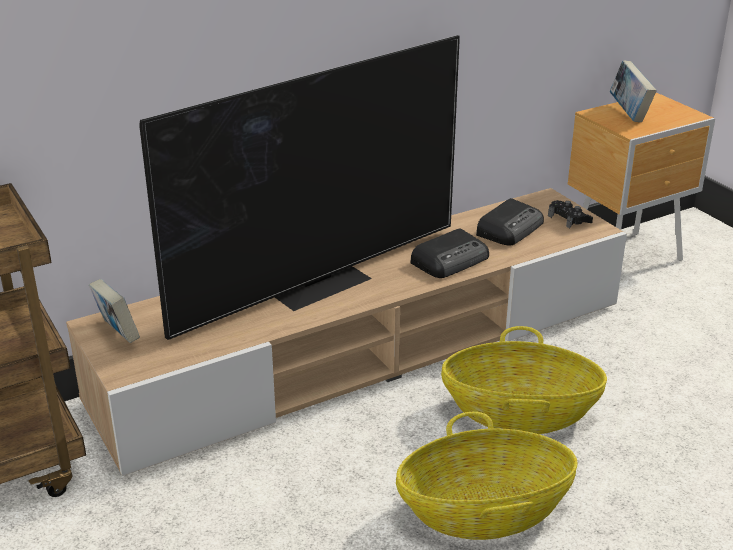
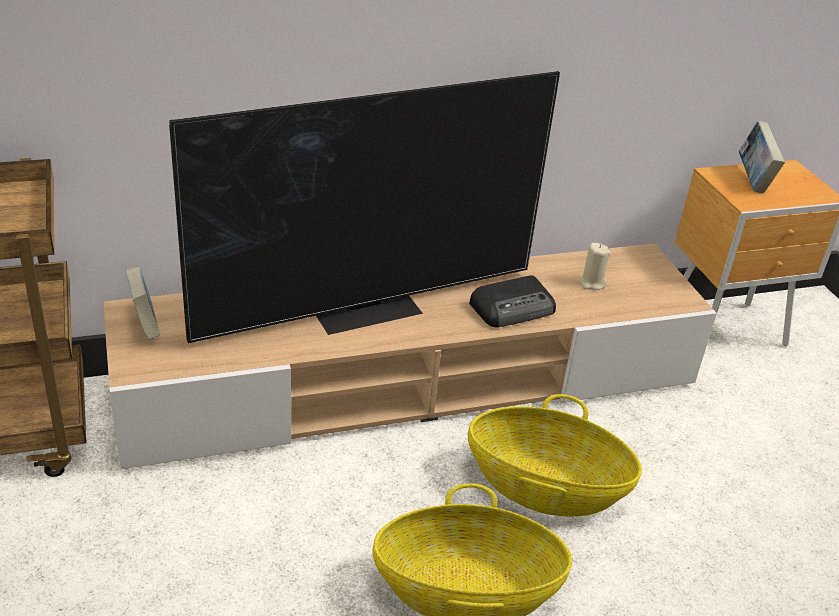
camera: 10 degrees right, 5 degrees up
(510, 228) = (591, 283): radio -> beige candle
(569, 219) = (659, 284): black game controller -> none

